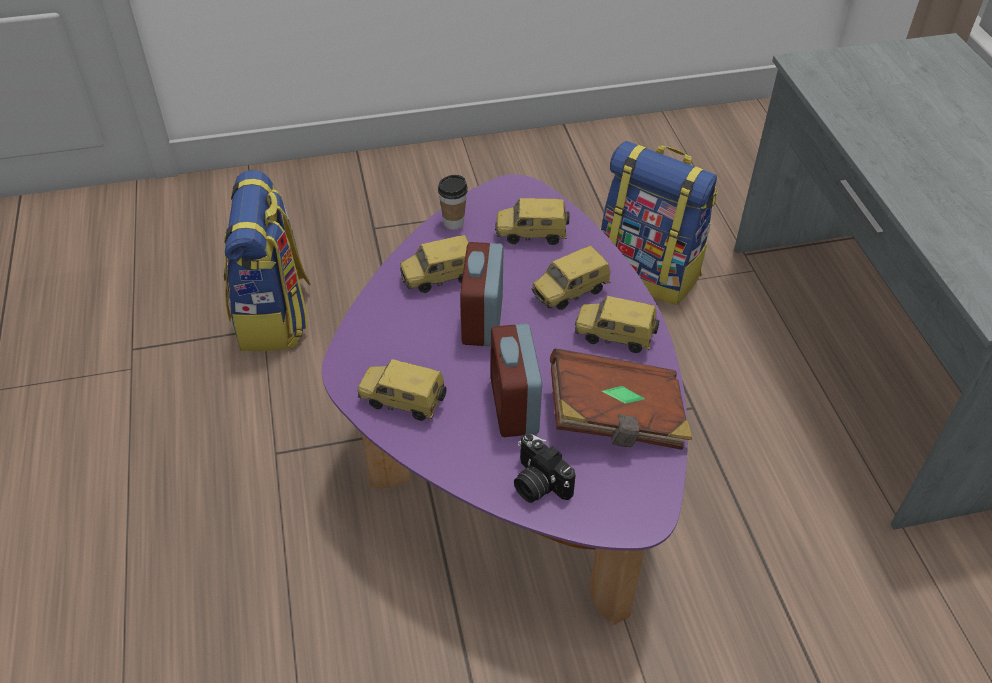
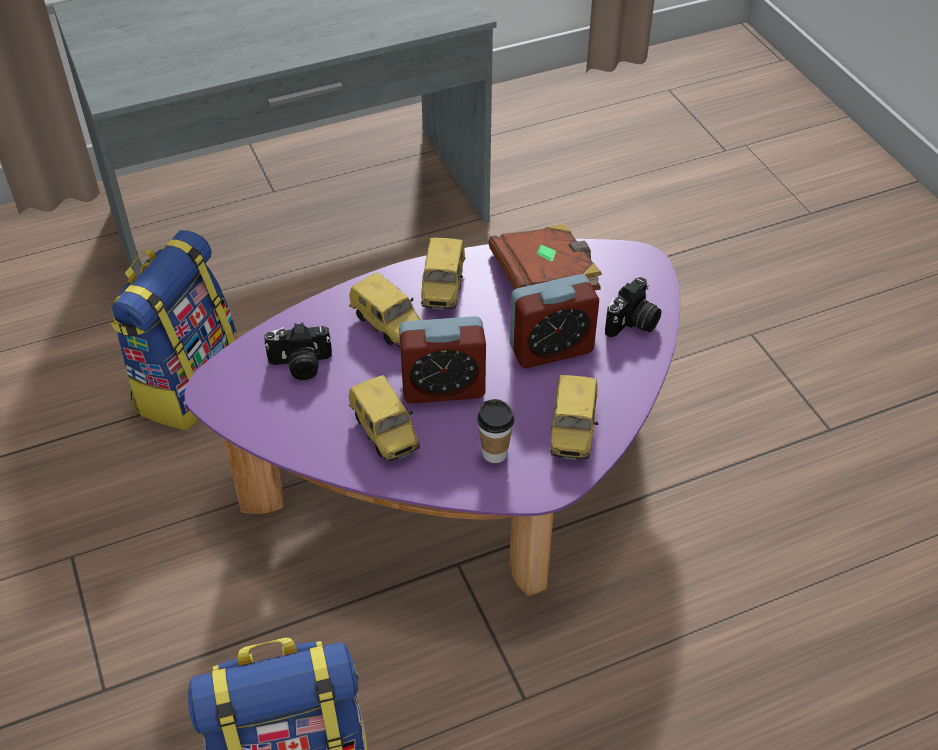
camera: 100 degrees left, 0 degrees up
(453, 223) = (285, 437): cup -> cup (494, 453)
(531, 236) = (300, 365): toy car -> camera

